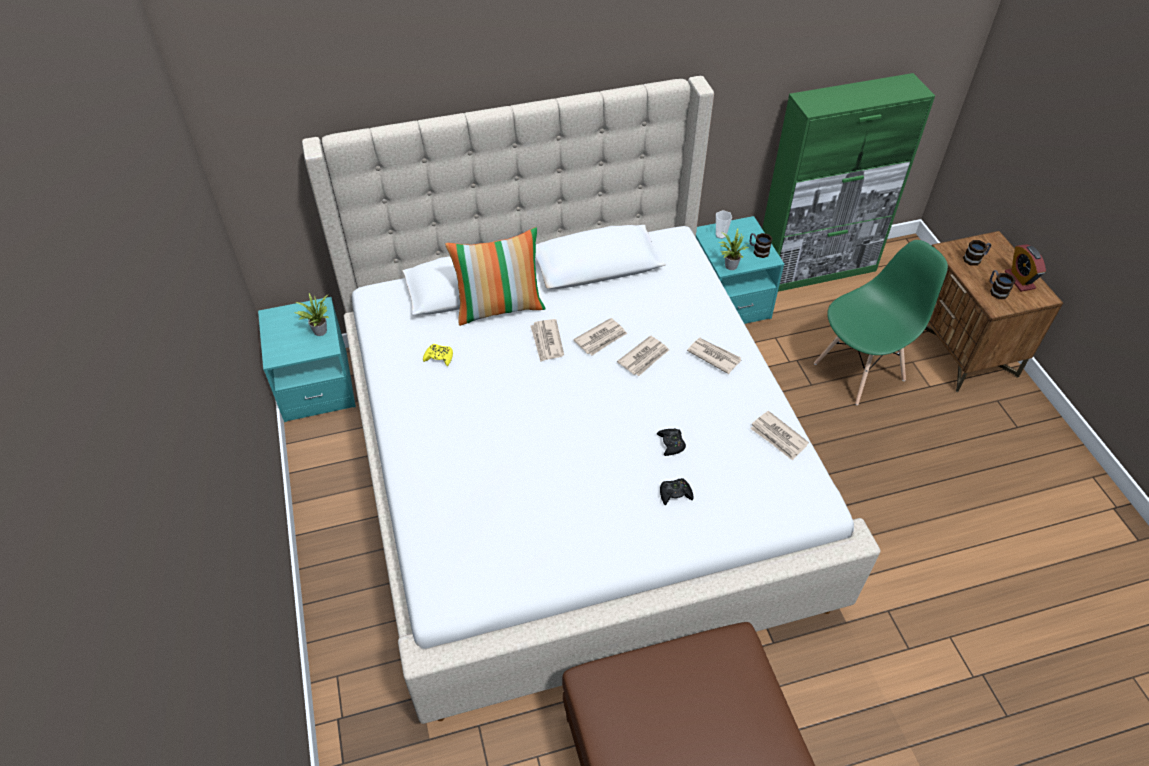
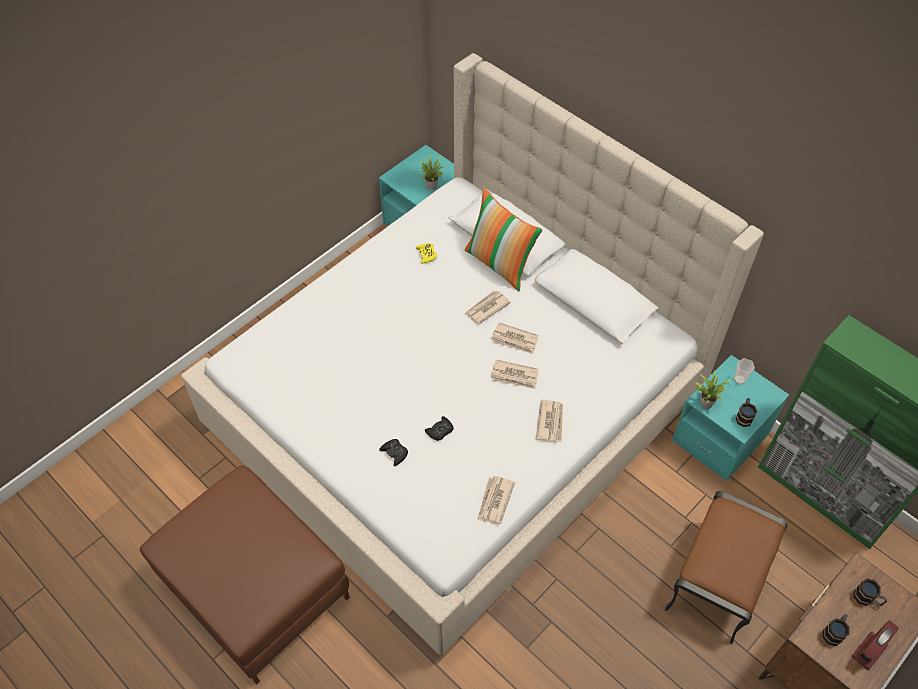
camera: 60 degrees right, 5 degrees up
(859, 371) = (718, 581): green chair -> brown ottoman

